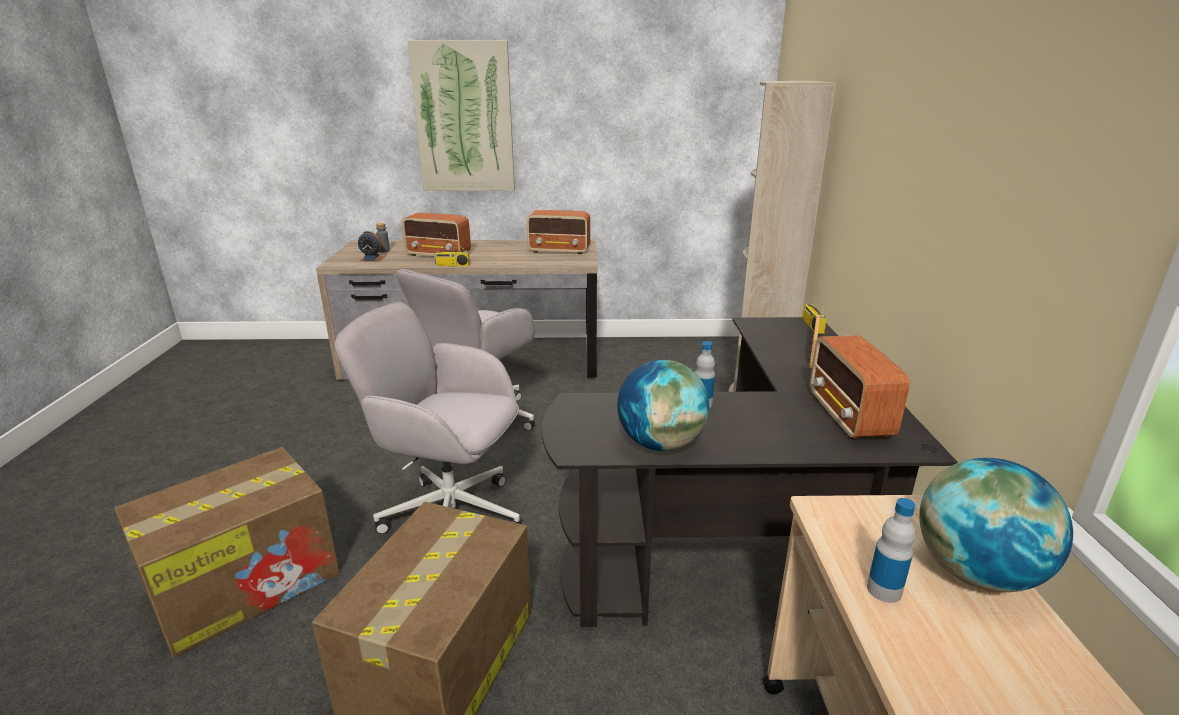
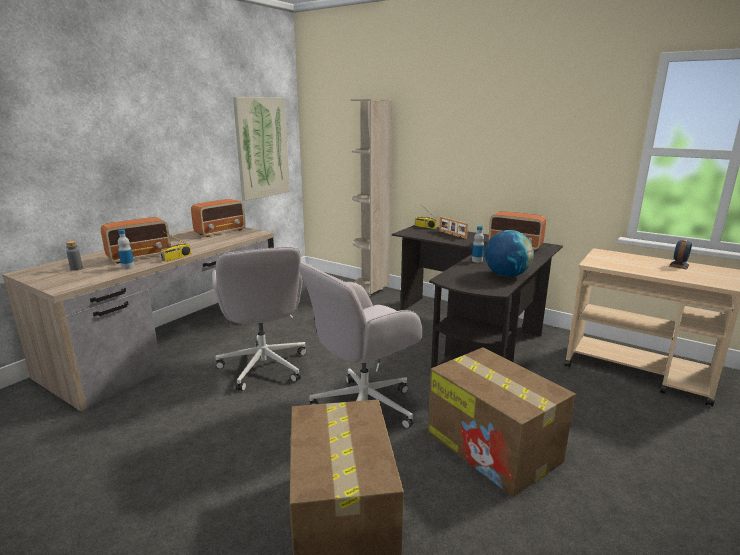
camera: 55 degrees left, 5 degrees down
(372, 259) = (87, 275): alarm clock -> alarm clock (679, 265)
(464, 118) = (108, 134): picture -> picture (262, 148)
(884, 590) = (643, 270): bottle -> bottle (128, 267)
(976, 573) = (639, 258): globe -> none

